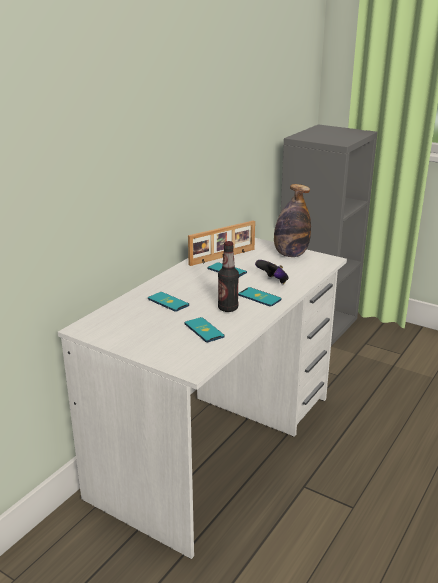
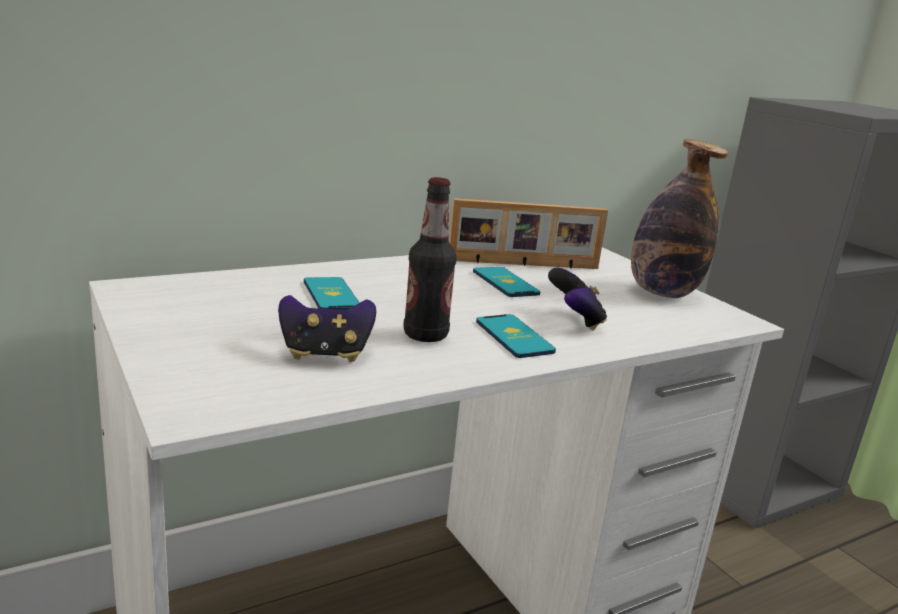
camera: 25 degrees right, 5 degrees down
(204, 330) = (325, 354): phone -> game controller

